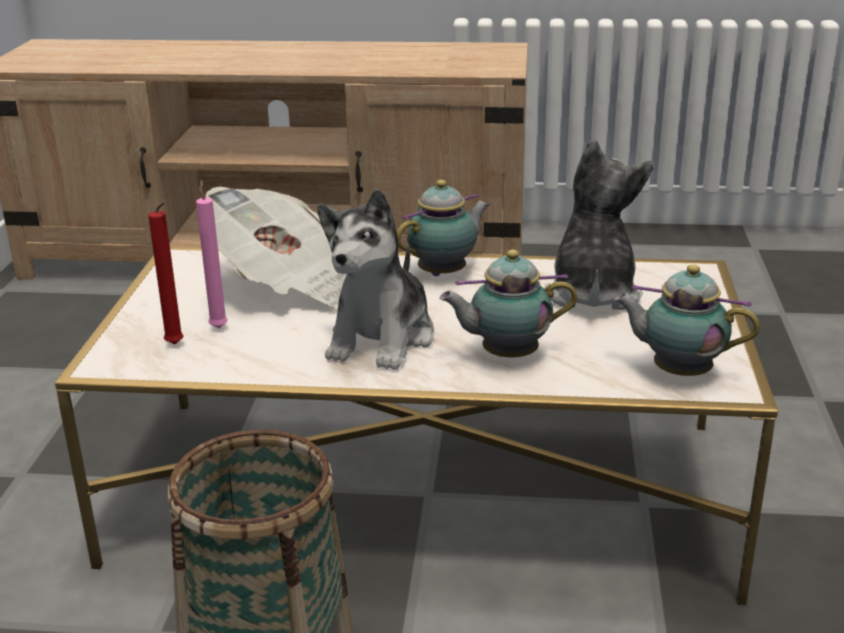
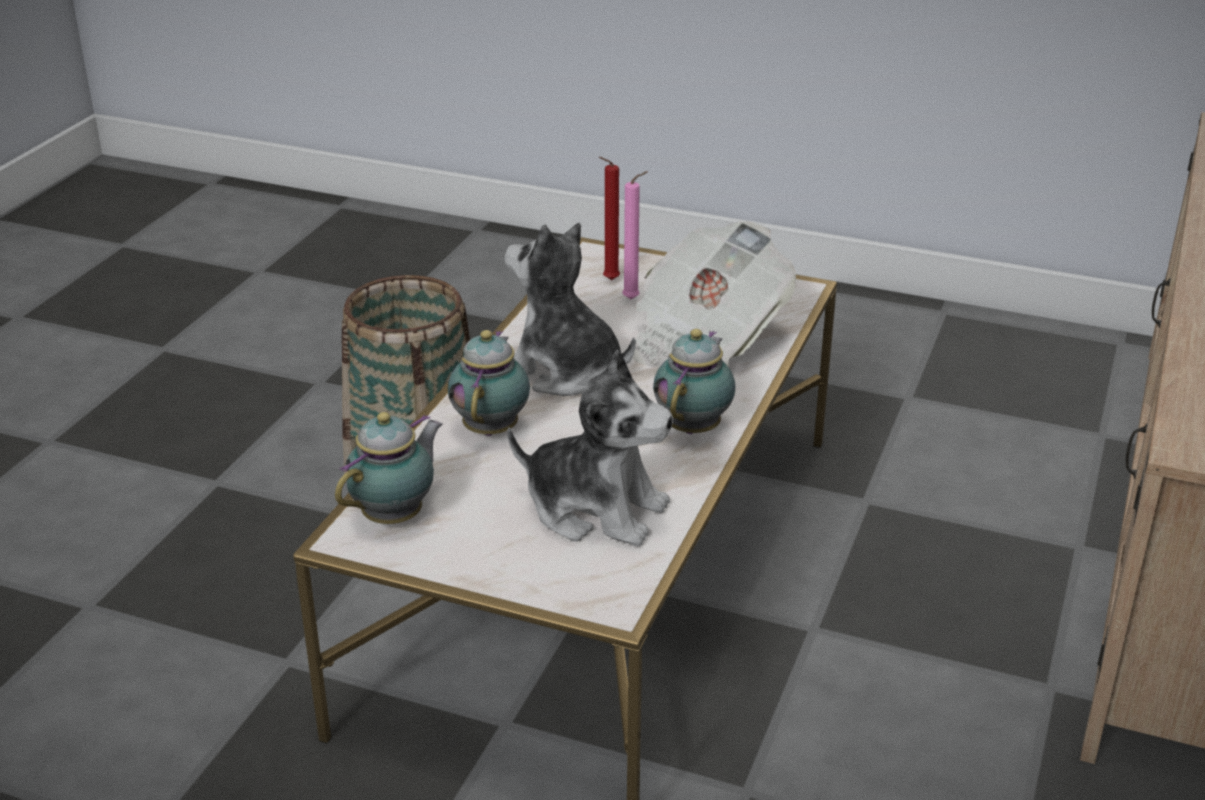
camera: 105 degrees right, 5 degrees up
(445, 273) = (695, 426): teapot -> teapot turned 135 degrees counterclockwise

